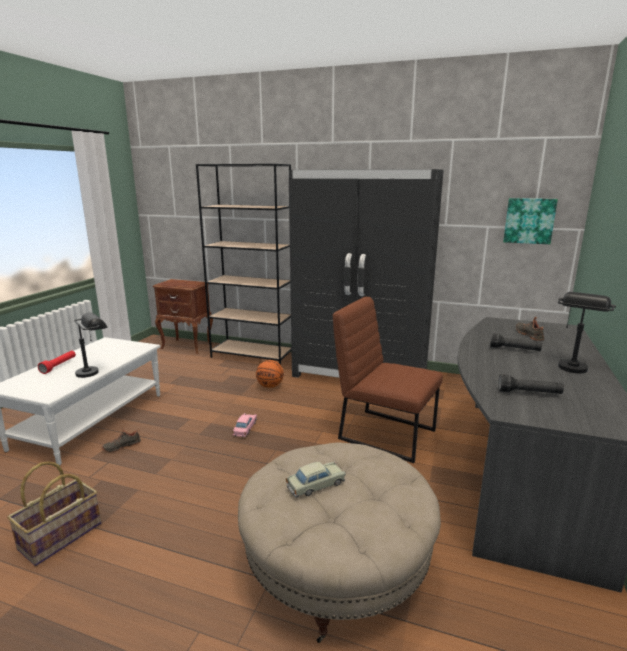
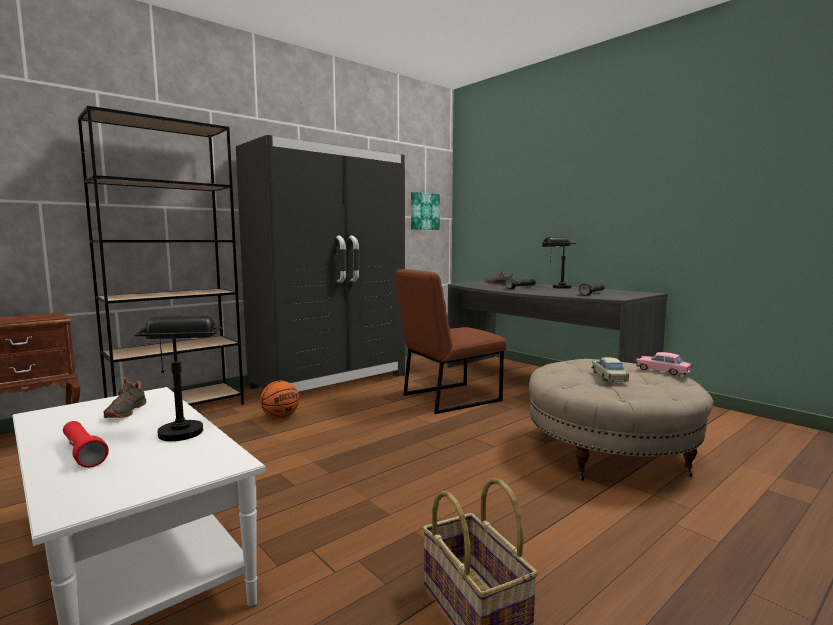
camera: 60 degrees left, 10 degrees down
(121, 446) = (279, 533): black shoe -> black shoe (124, 412)
(245, 428) = (357, 446): pink toy car -> pink toy car (662, 371)

